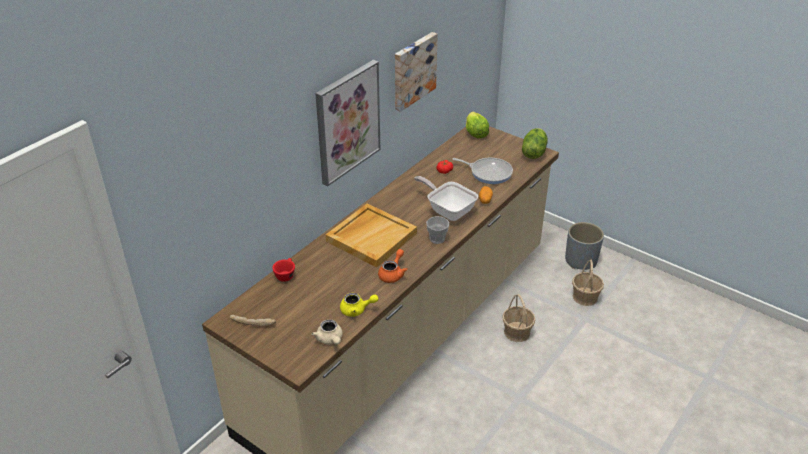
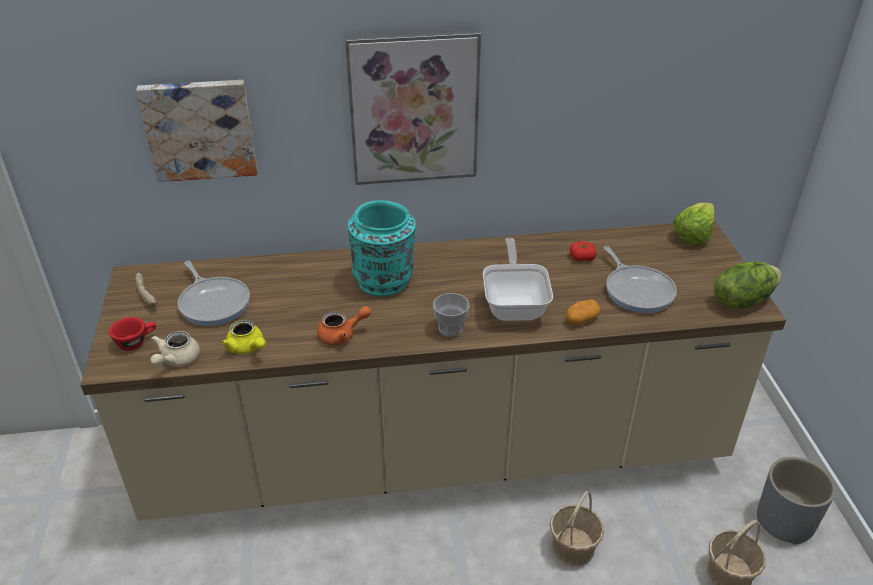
camera: 45 degrees right, 0 degrees up
(285, 275) = (246, 267): red cup -> red cup (136, 342)
(300, 302) = (214, 303): none -> frying pan
(371, 237) = (384, 281): beige tray -> turquoise vase
(413, 70) = (575, 82): picture -> picture (200, 129)

